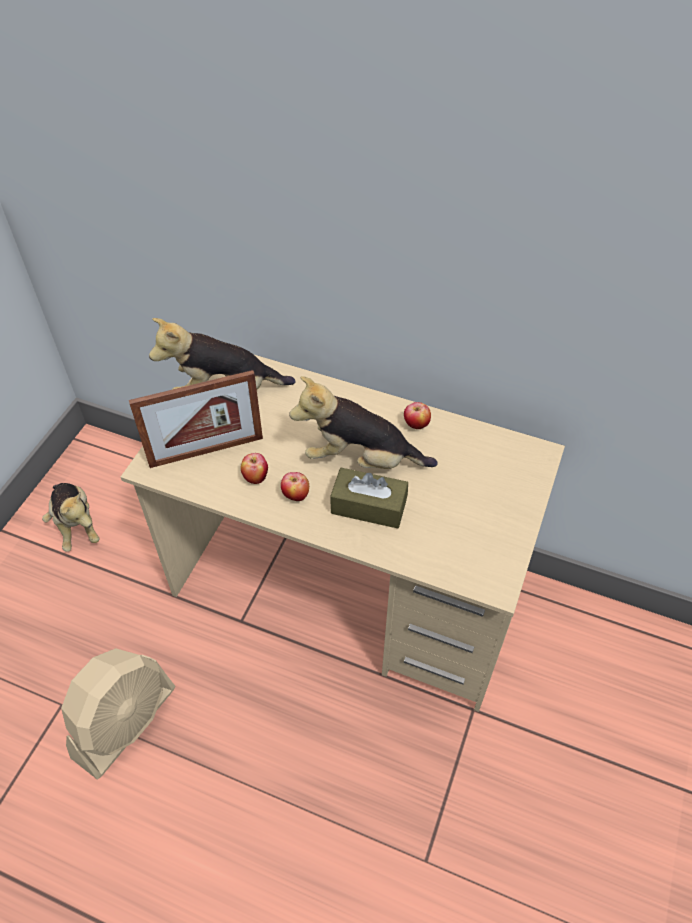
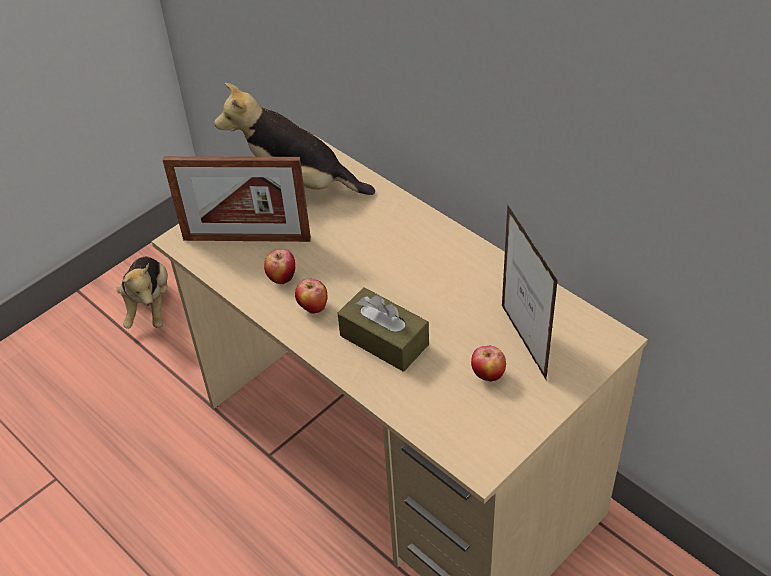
camera: 25 degrees right, 5 degrees down
(125, 722) = (107, 517): beige fan -> none
(361, 459) = (402, 290): plush toy -> none
(416, 425) = (482, 271): apple -> apple (487, 375)
(477, 475) = (523, 342): none -> picture frame

